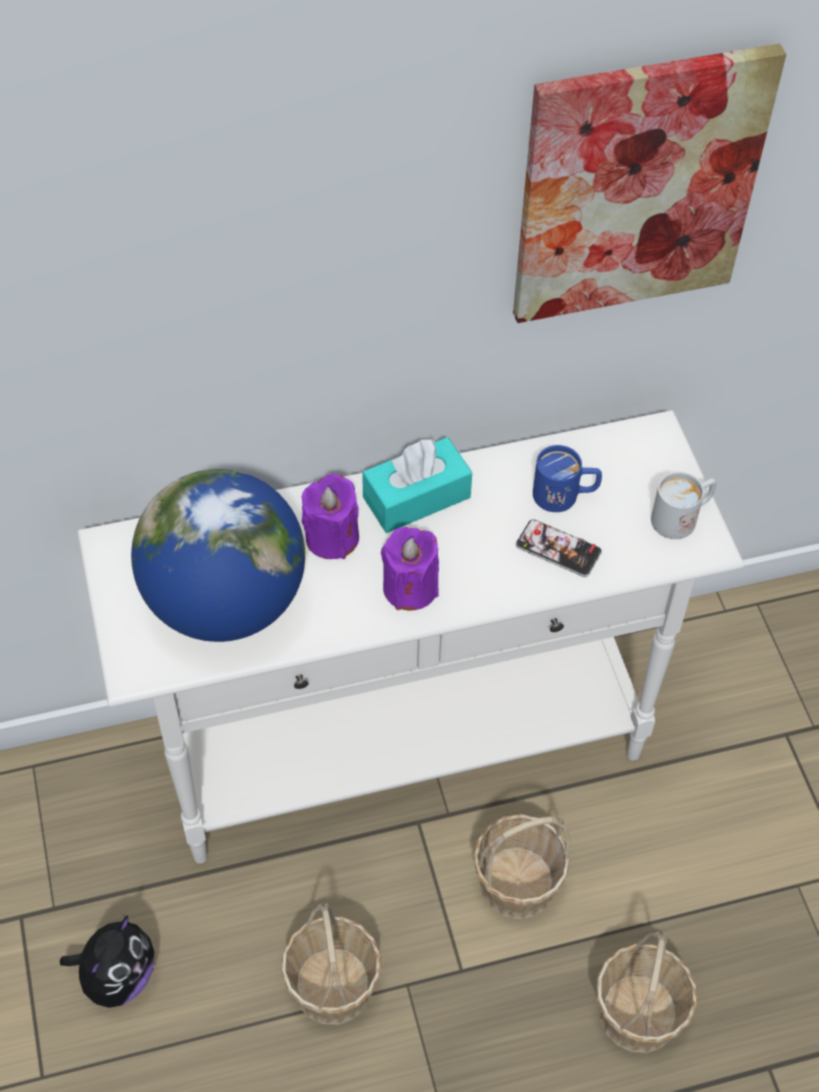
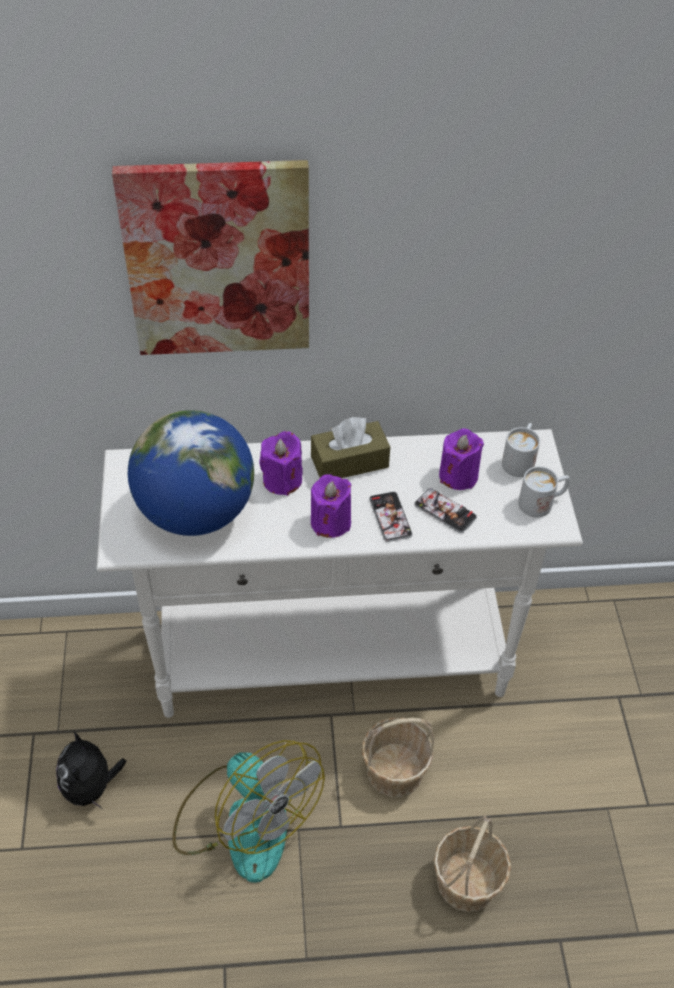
camera: 10 degrees right, 5 degrees down
(117, 976) = (91, 787): plush toy -> plush toy turned 135 degrees clockwise
(333, 985) = (244, 820): basket -> fan
(416, 497) = (349, 462): turquoise tissue box -> brown tissue box
(488, 568) = (390, 517): none -> phone
(565, 495) = (458, 475): blue mug -> purple candle
(637, 186) = (529, 244): picture -> picture (218, 260)
(641, 460) = (519, 459): none -> white mug

